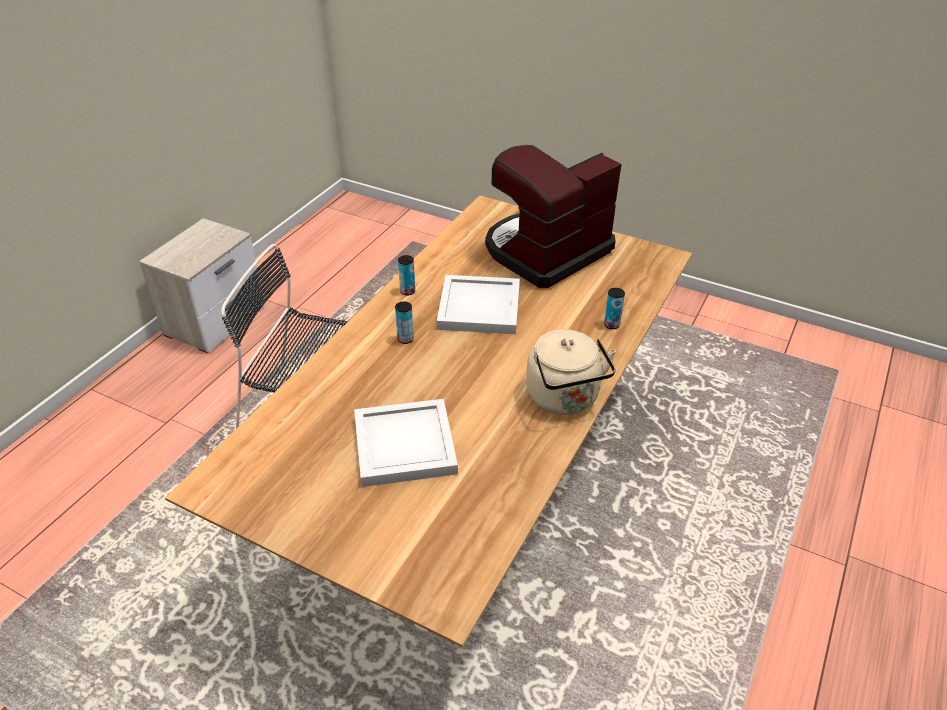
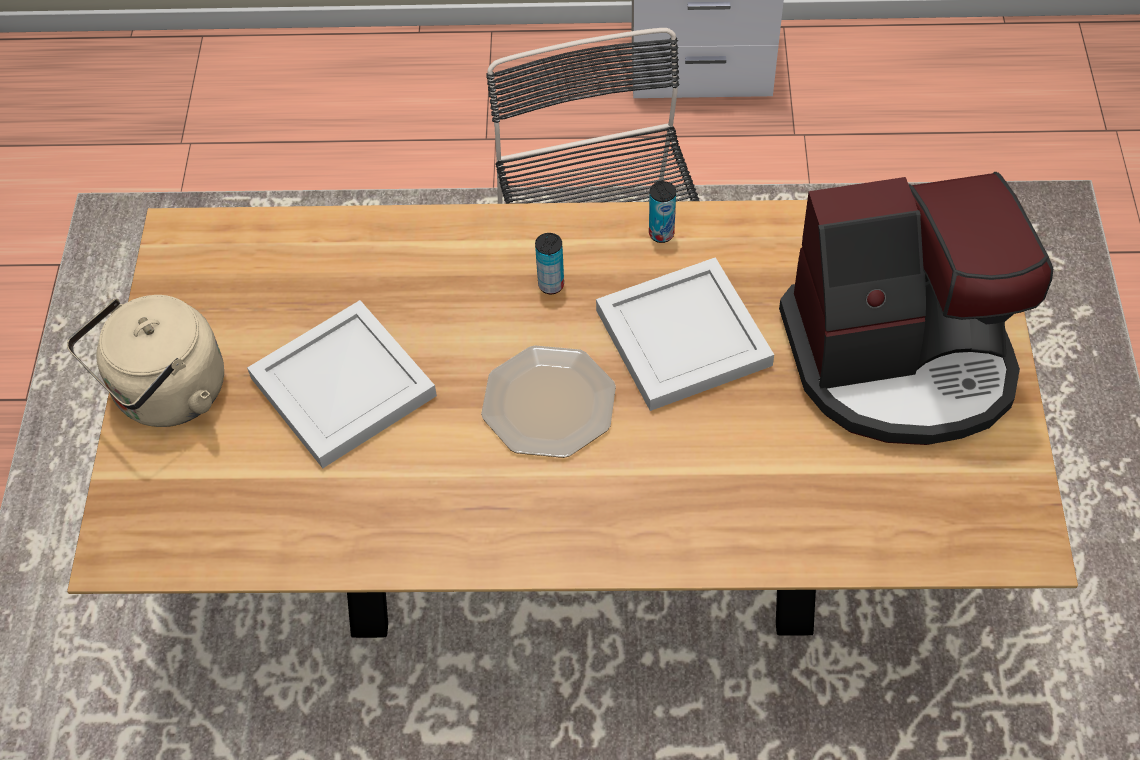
camera: 65 degrees right, 15 degrees up
(482, 367) = (547, 403): none -> plate
(545, 251) = (901, 360): coffee machine -> coffee machine turned 150 degrees clockwise
(565, 399) = (539, 534): beige kettle -> beige kettle (166, 395)
(611, 325) = (761, 530): can -> none

